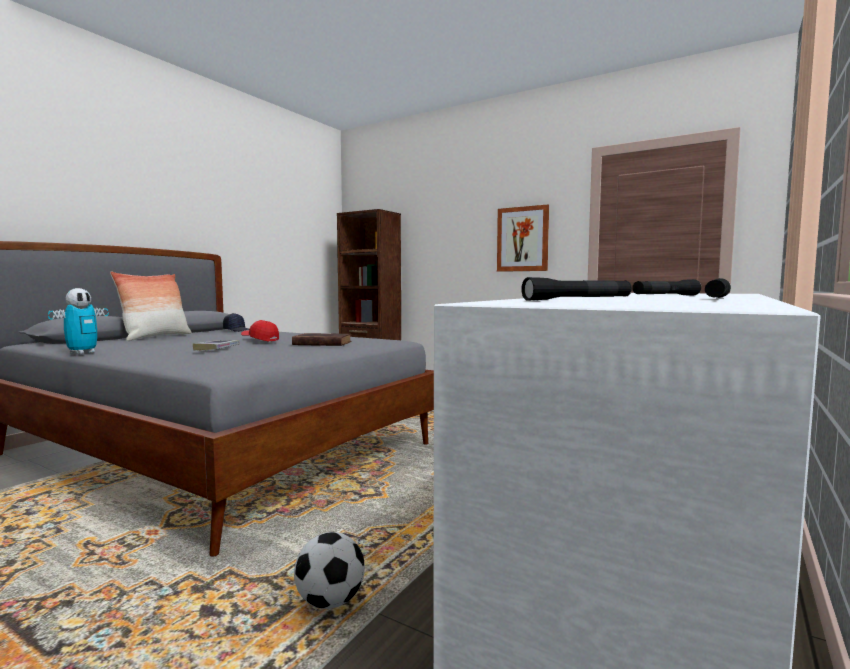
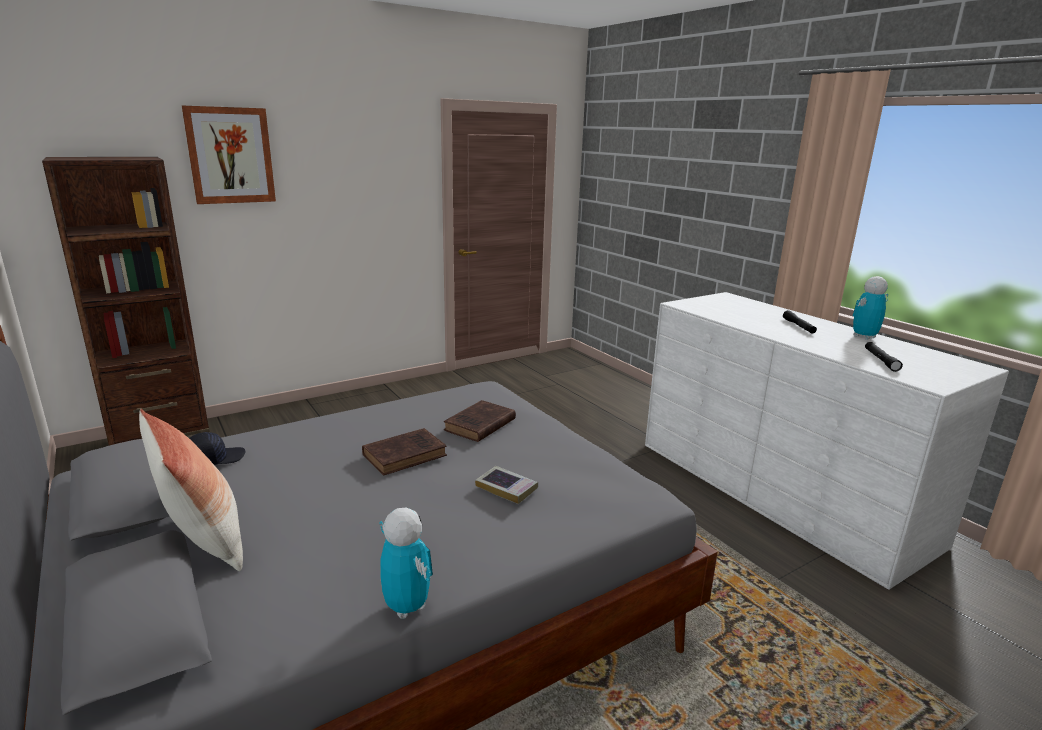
camera: 65 degrees left, 15 degrees up
(260, 340) = (406, 455): red cap -> brown book
(330, 601) = (761, 597): football -> none
(522, 239) = (370, 202): picture -> picture (230, 155)
(716, 298) = (864, 337): black flashlight -> toy robot

